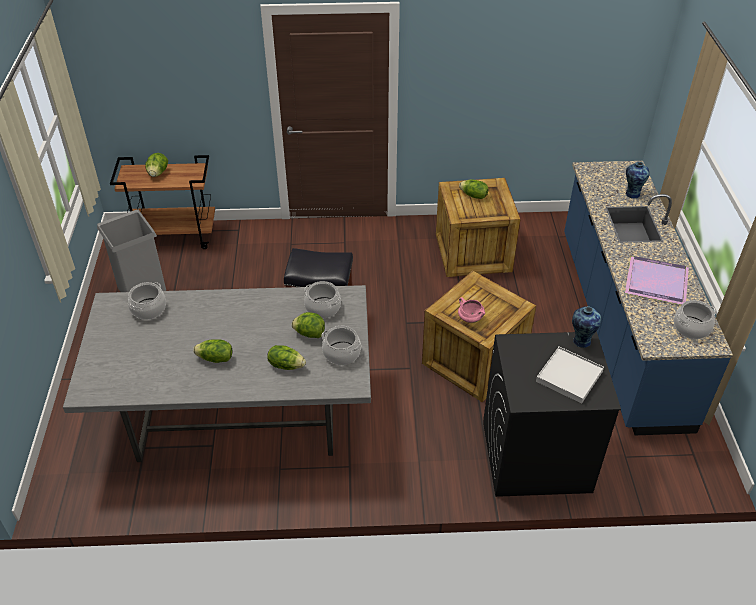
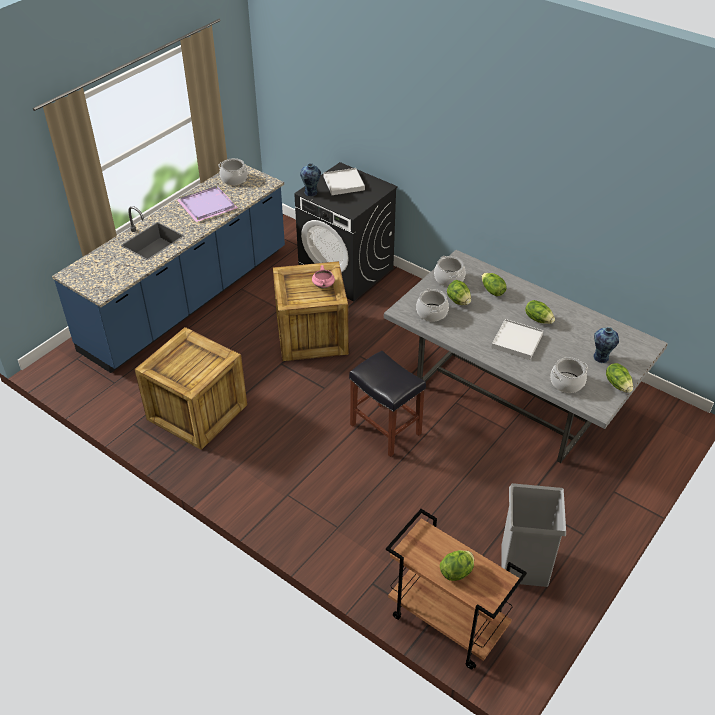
camera: 140 degrees left, 0 degrees up
(220, 323) = (517, 341): none -> white tray
(473, 196) = (182, 372): lettuce -> lettuce (618, 384)
(632, 194) = (112, 258): vase -> vase (601, 358)

